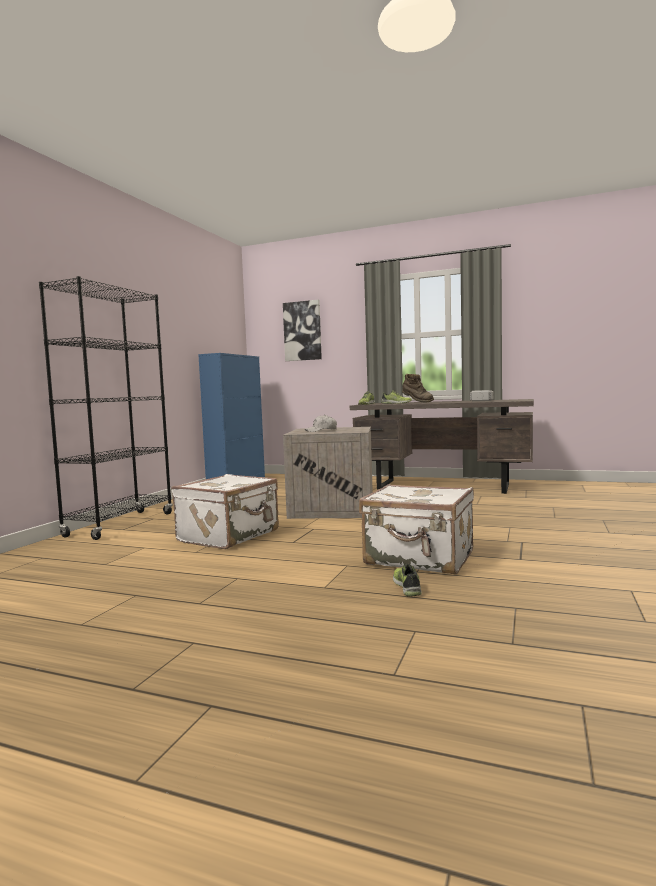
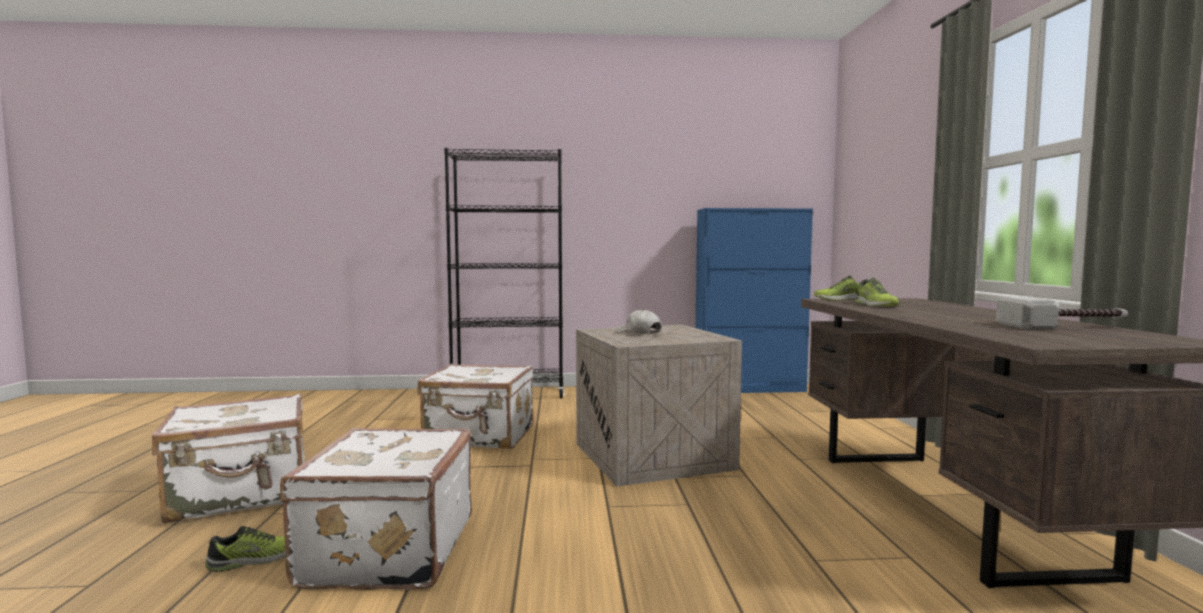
camera: 65 degrees right, 0 degrees up
(268, 600) = (241, 495): none -> white suitcase
(302, 331) = (881, 163): picture -> none
(417, 402) = (935, 308): brown boot -> none

